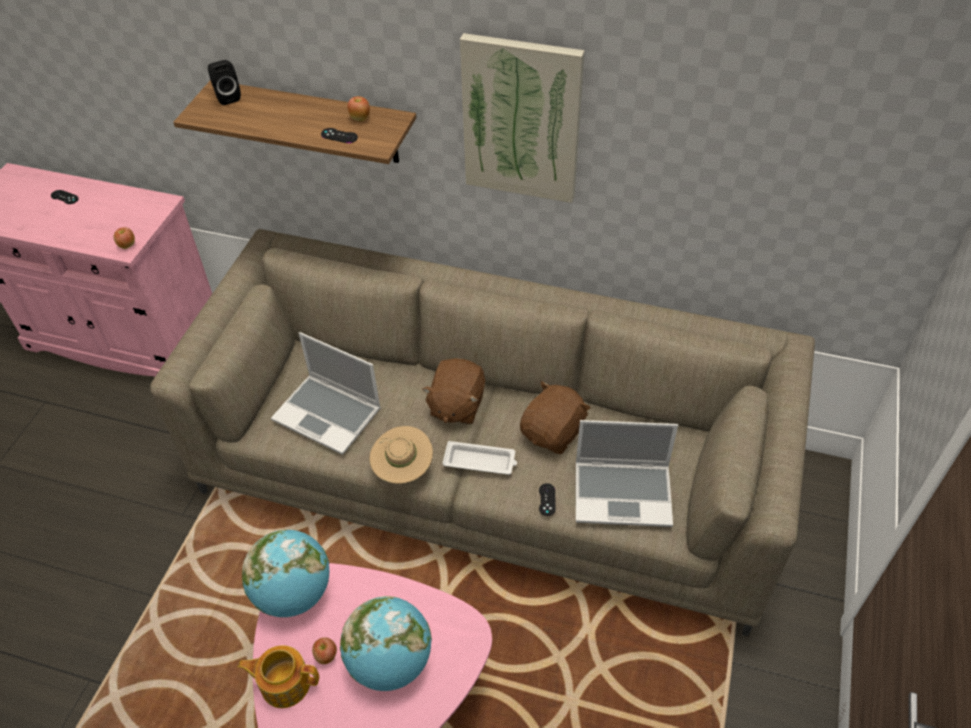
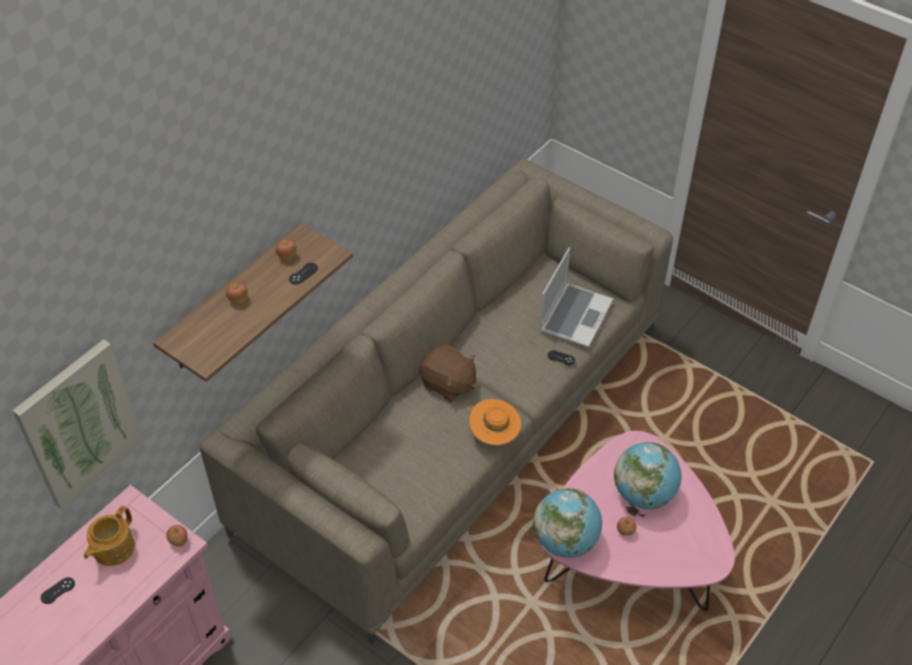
camera: 70 degrees left, 0 degrees up
(227, 97) = (192, 334): black speaker -> none
(284, 108) = (238, 299): none -> apple
(284, 683) = (637, 562): teapot -> teapot (112, 548)
(329, 414) = (417, 468): laptop -> none
(403, 469) = (494, 434): beige hat -> orange hat
(480, 461) = (510, 384): white tray -> none
(522, 119) = (363, 165): picture -> picture (79, 424)
(553, 432) = (504, 335): brown plush toy -> none

